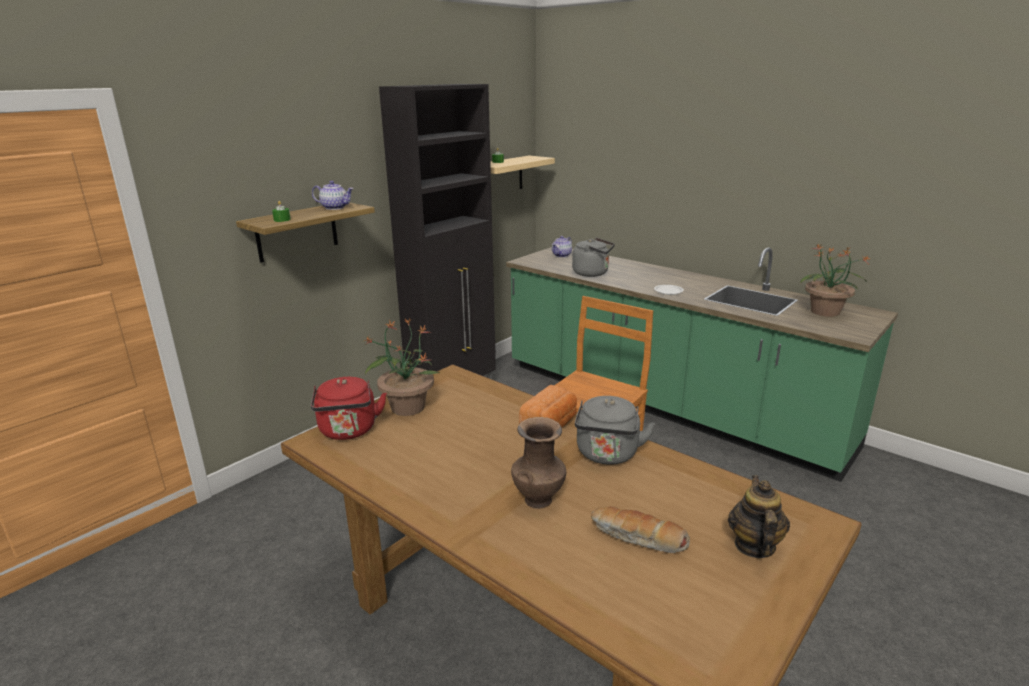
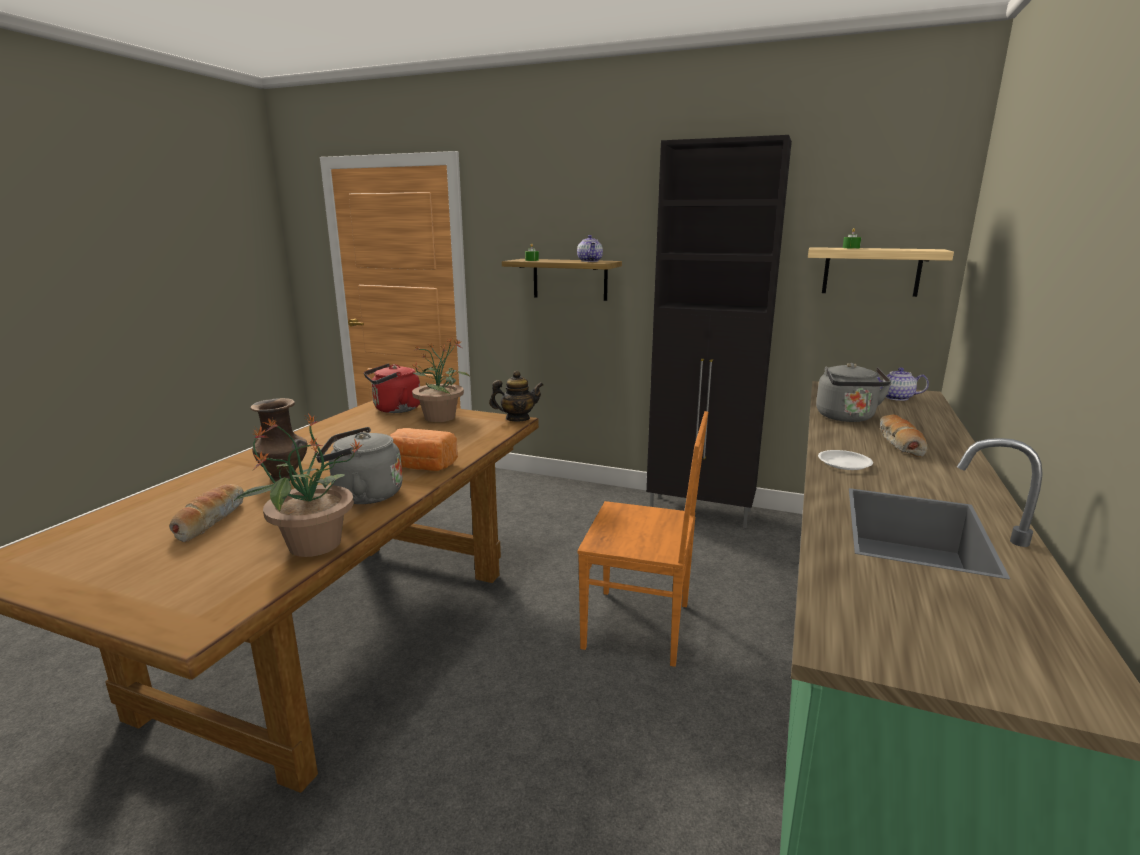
camera: 70 degrees right, 5 degrees down
(642, 275) = (898, 443): none -> bread
(754, 546) = (170, 578): teapot -> teapot (517, 419)
(825, 312) = (968, 612): potted plant -> potted plant (313, 545)

